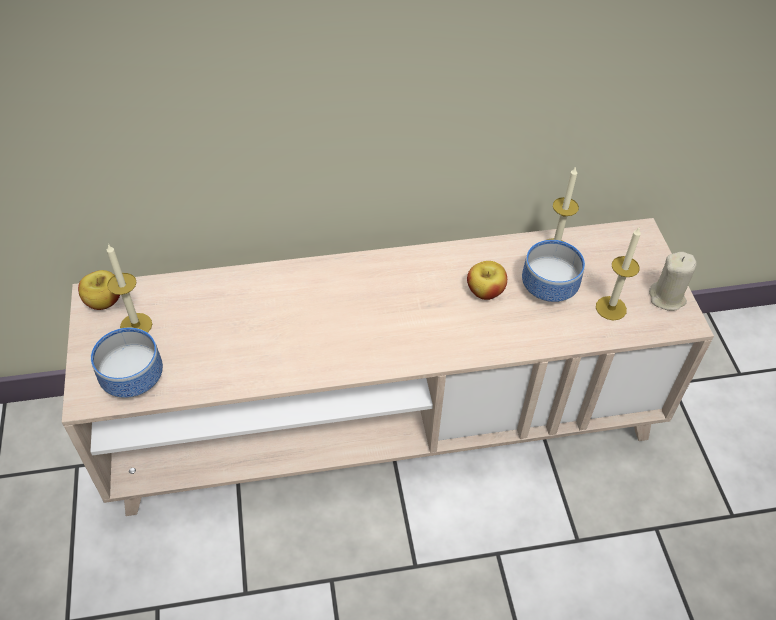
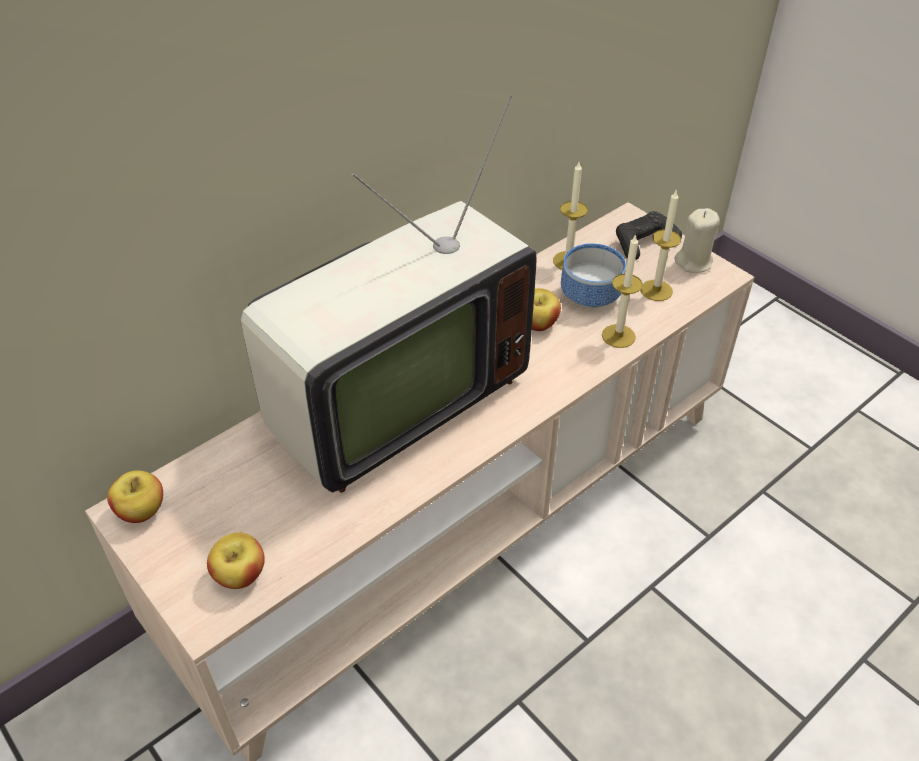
camera: 30 degrees left, 5 degrees down
(130, 379) = (240, 575): bowl -> apple
(136, 325) = (201, 517): candle -> candle (618, 336)
(322, 303) = (389, 402): none -> television
(636, 261) = (644, 243): none -> black game controller

